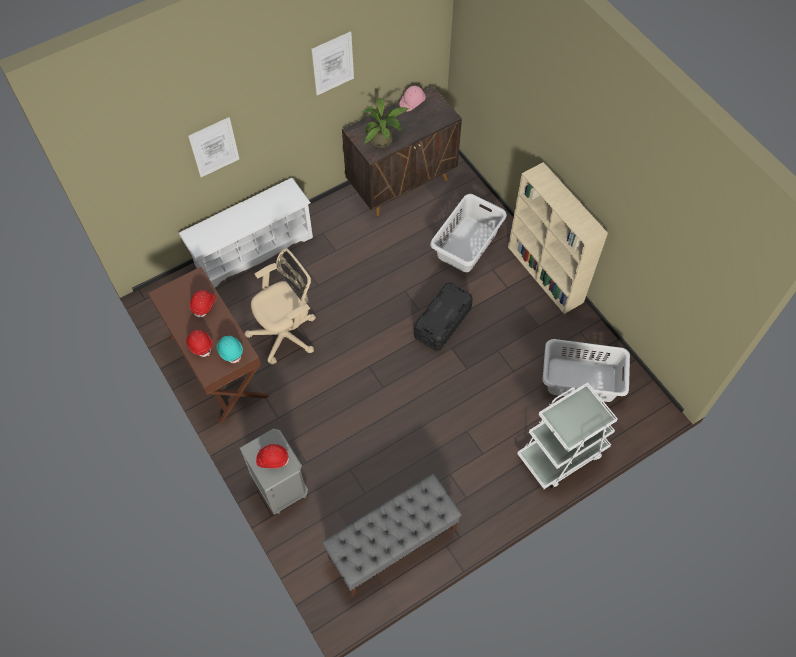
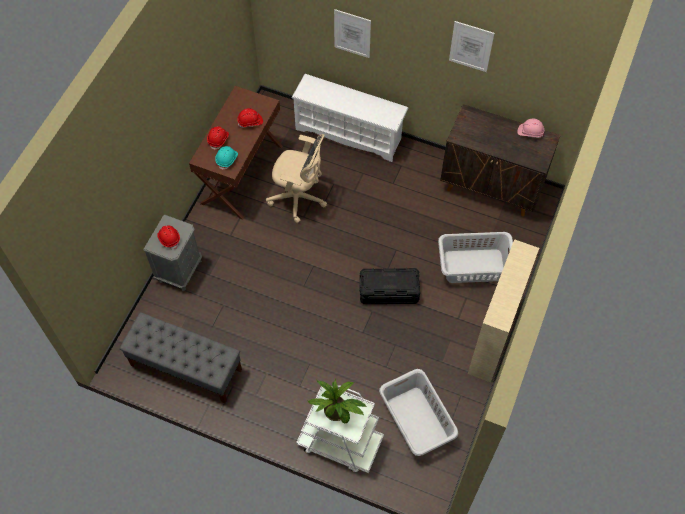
camera: 55 degrees right, 0 degrees up
(384, 140) = (477, 136): potted plant -> potted plant (338, 412)

